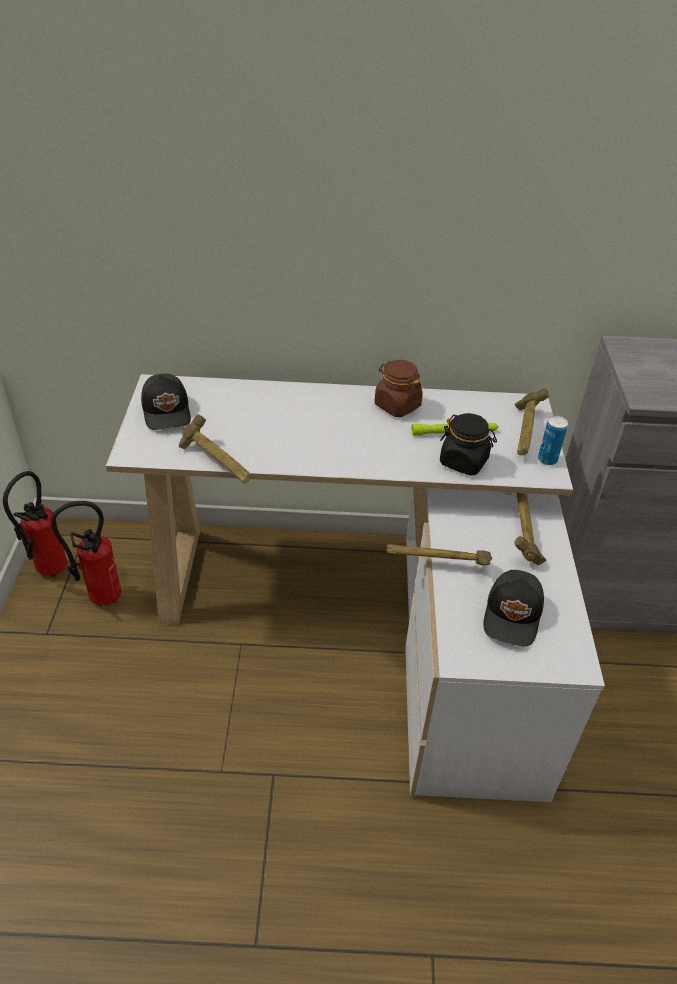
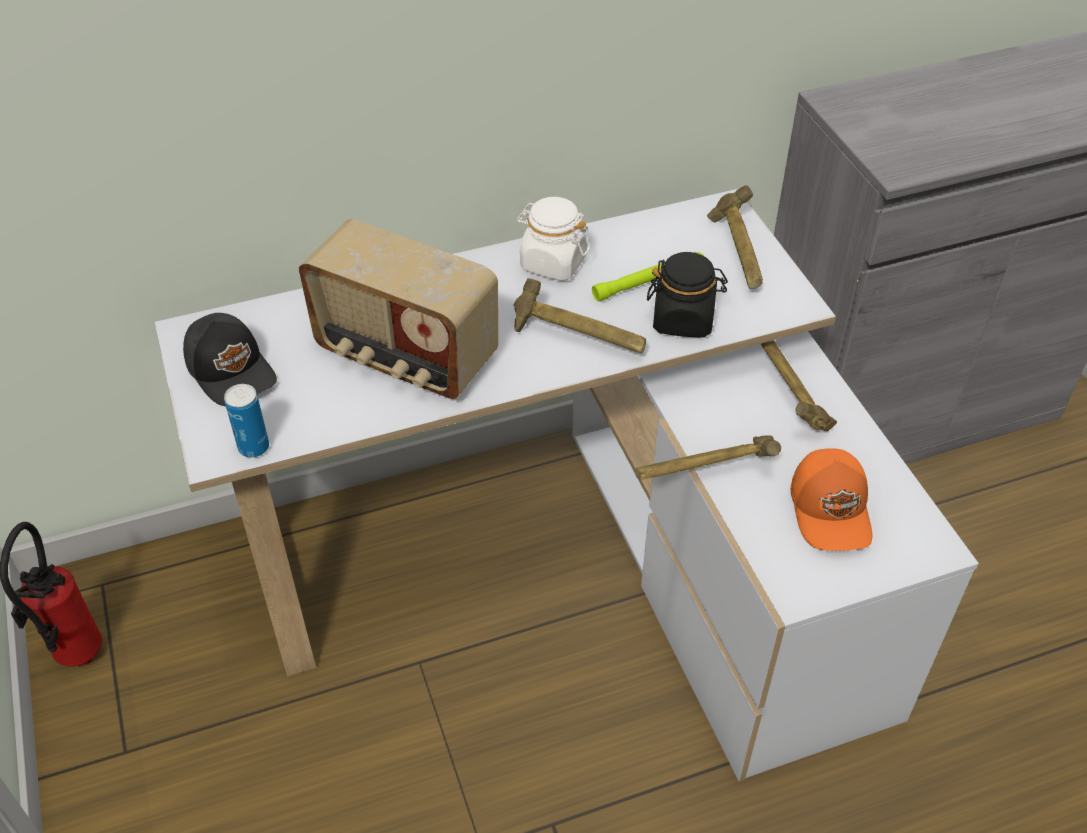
camera: 20 degrees left, 5 degrees up
(100, 597) = (178, 669): fire extinguisher -> none
(217, 464) = (353, 430): hammer -> hammer (578, 339)
(273, 433) = (405, 357): none -> radio
(397, 405) = (553, 263): brown jar -> white jar
(513, 615) = (832, 510): black cap -> orange cap
(547, 460) = (784, 284): can -> can (254, 447)

